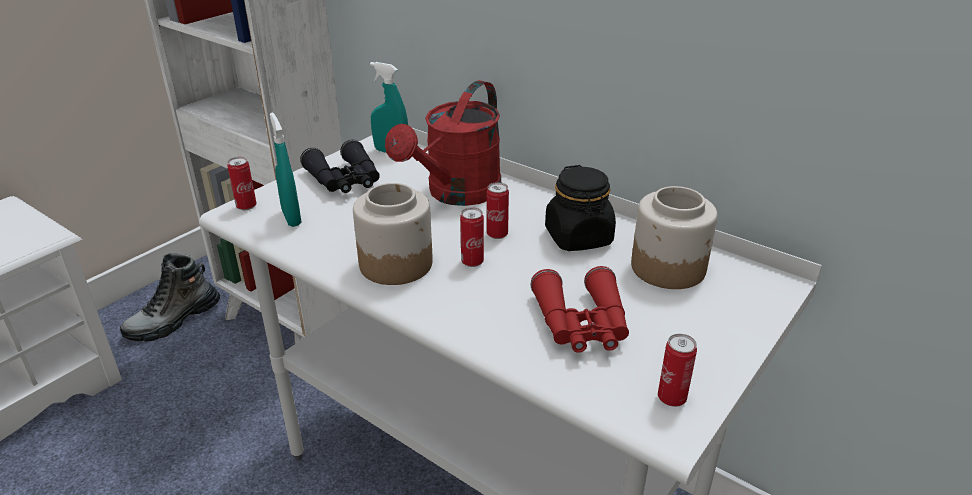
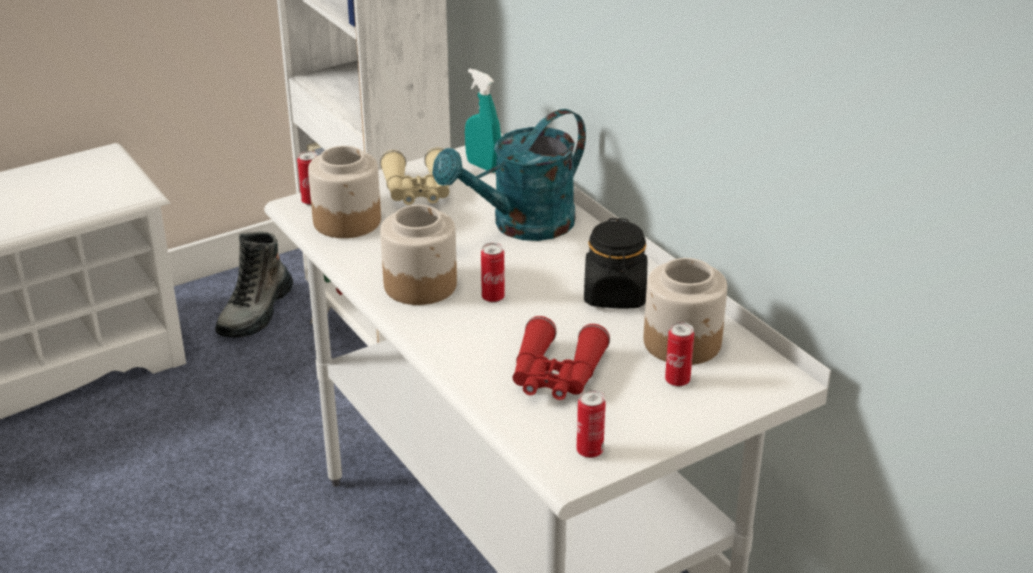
camera: 20 degrees right, 0 degrees up
(174, 321) = (256, 312): boot -> boot turned 45 degrees counterclockwise
(291, 218) = (347, 221): turquoise spray bottle -> jar
(345, 181) = (418, 191): black binoculars -> beige binoculars
(456, 194) = (521, 226): red watering can -> turquoise watering can
(497, 234) = (535, 276): can -> can (677, 381)

